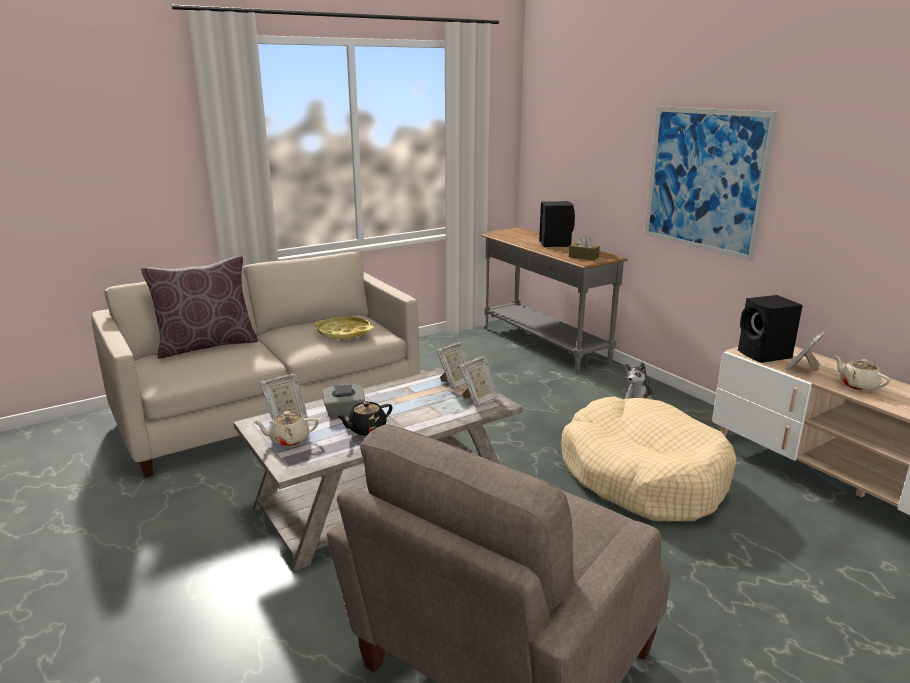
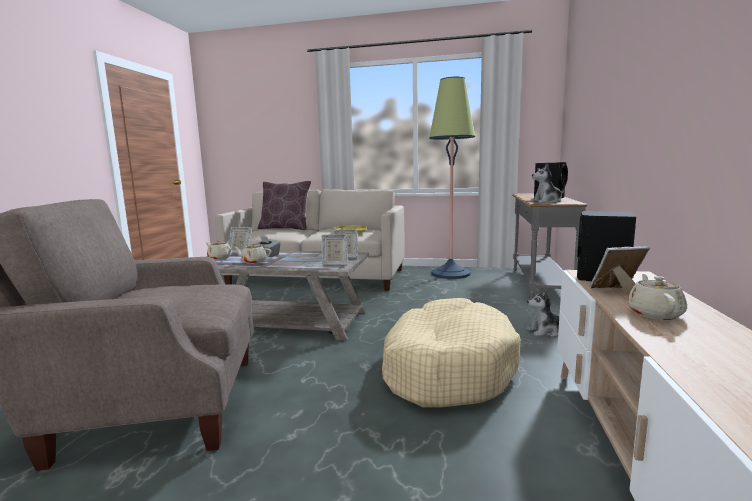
camera: 45 degrees right, 10 degrees down
(366, 429) = (253, 262): black teapot -> beige teapot
(430, 352) = (450, 273): none -> floor lamp
(583, 257) = (547, 202): brown tissue box -> plush toy
(704, 180) = (627, 112): picture -> none

